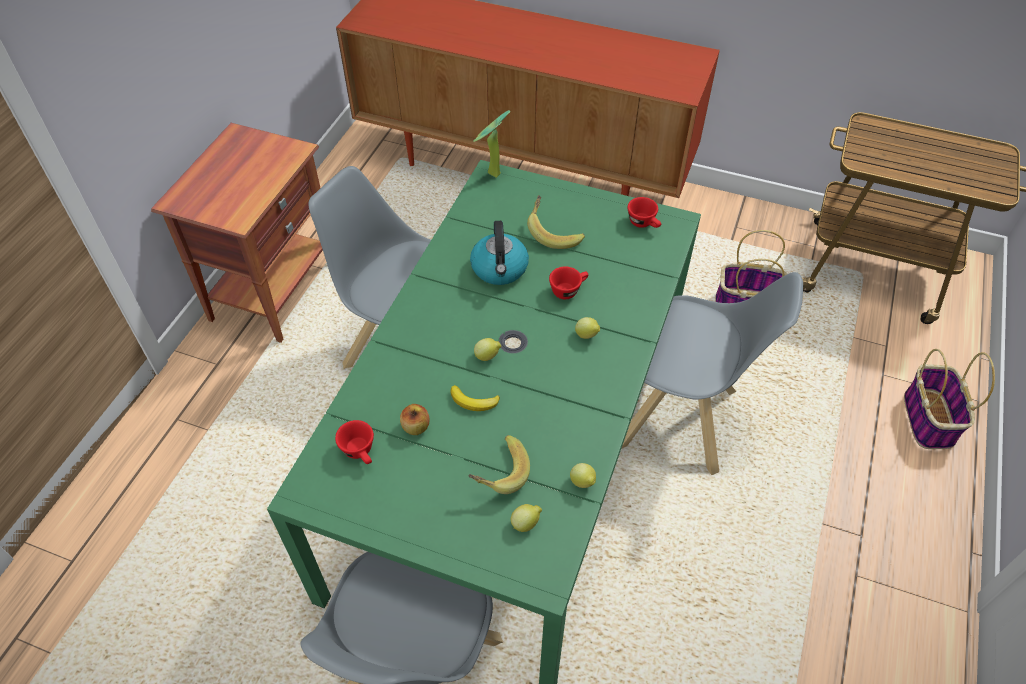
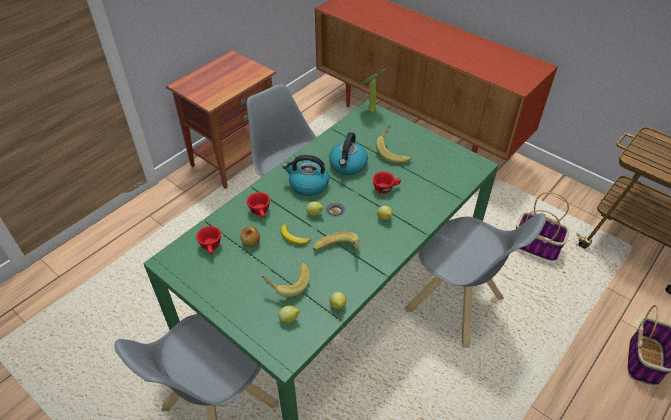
camera: 20 degrees right, 5 degrees down
(456, 314) = (308, 185): none -> kettle
(547, 405) = (338, 253): none -> banana
(644, 223) = (456, 161): red cup -> red cup (261, 212)

